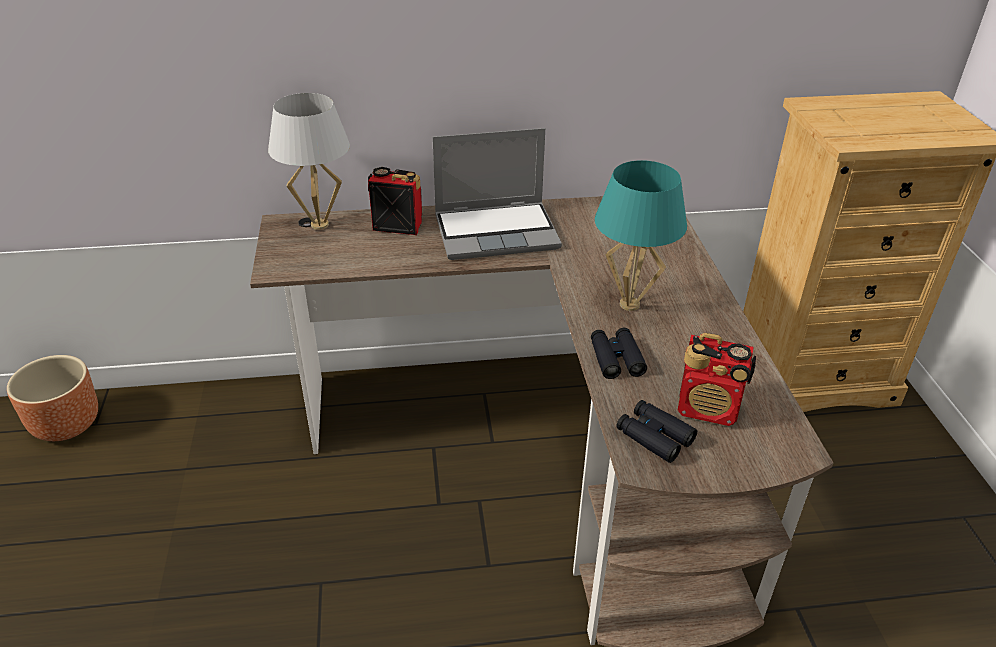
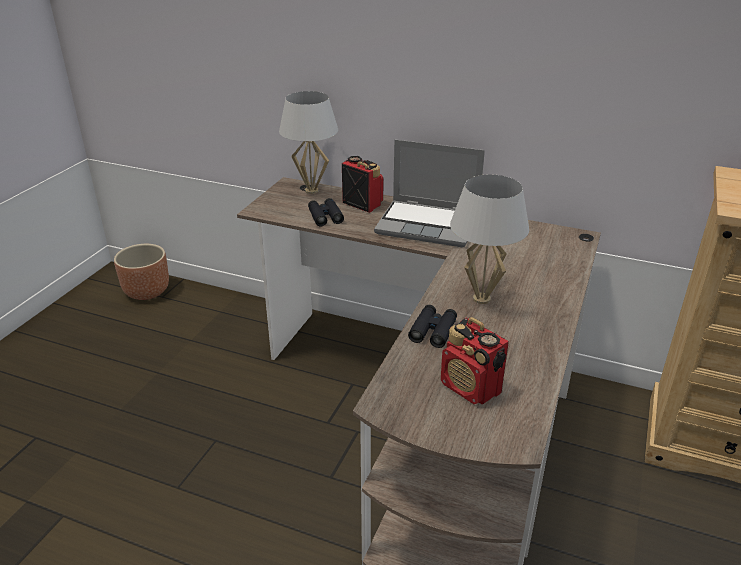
camera: 30 degrees right, 5 degrees down
(629, 304) = (482, 299): turquoise table lamp -> white table lamp
(654, 436) = (408, 391): black binoculars -> black binoculars (325, 216)

